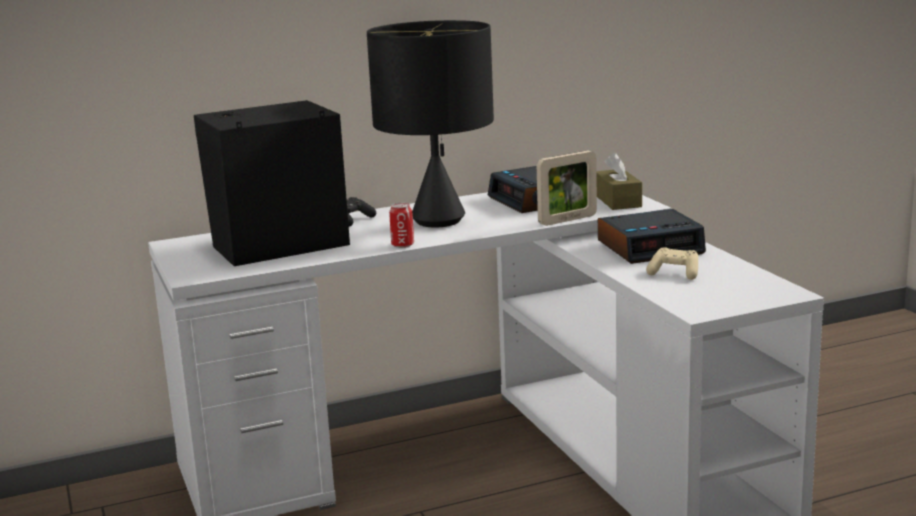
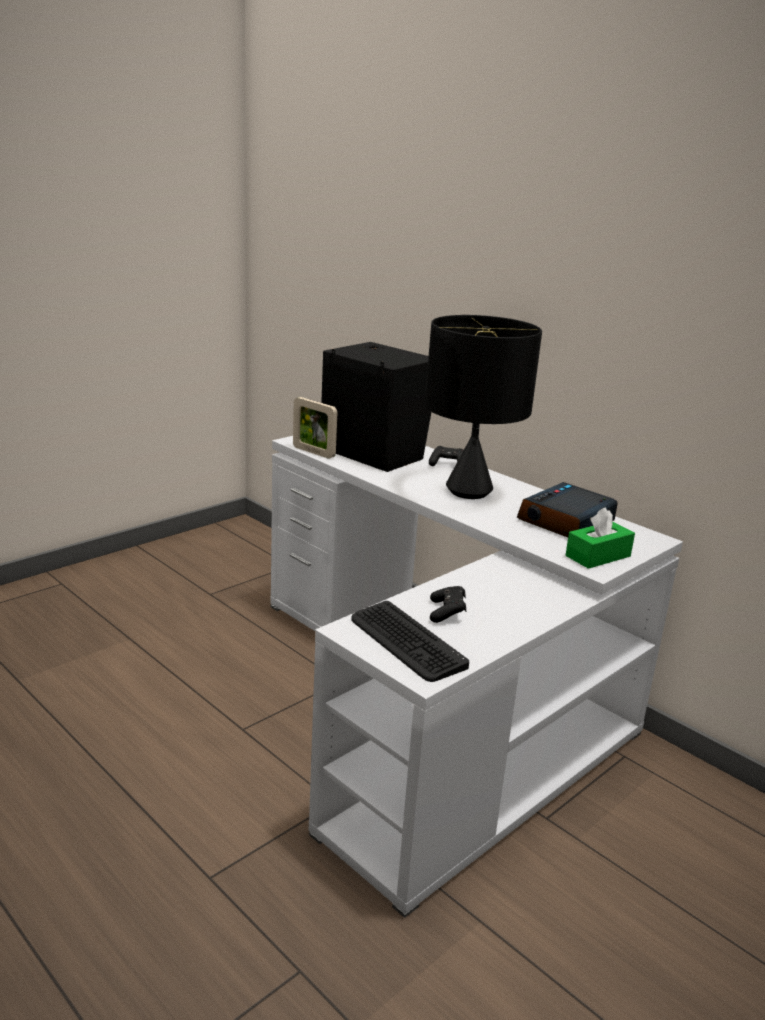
camera: 65 degrees right, 5 degrees up
(402, 245) = (398, 488): can -> none
(567, 220) = (515, 539): picture frame -> picture frame (313, 452)
(618, 201) = (598, 556): brown tissue box -> green tissue box
(651, 247) = (517, 596): alarm clock -> none
(674, 273) = (447, 612): beige game controller -> black game controller
(727, 293) = (406, 642): none -> keyboard

